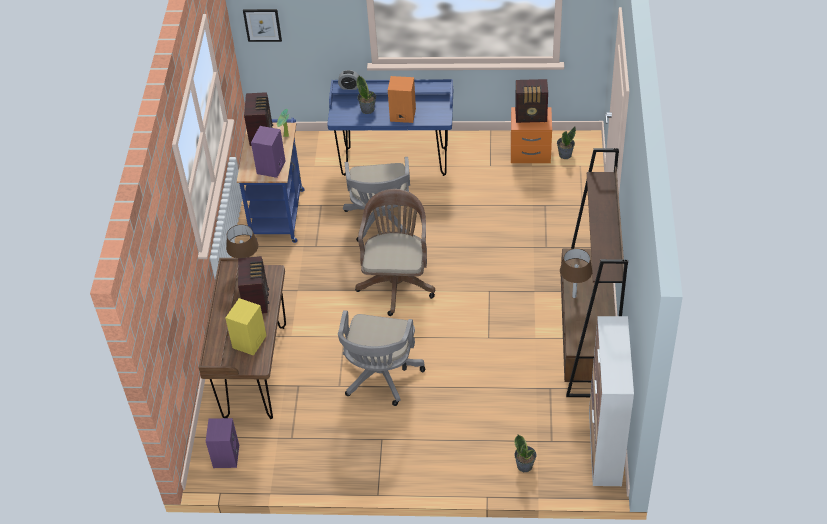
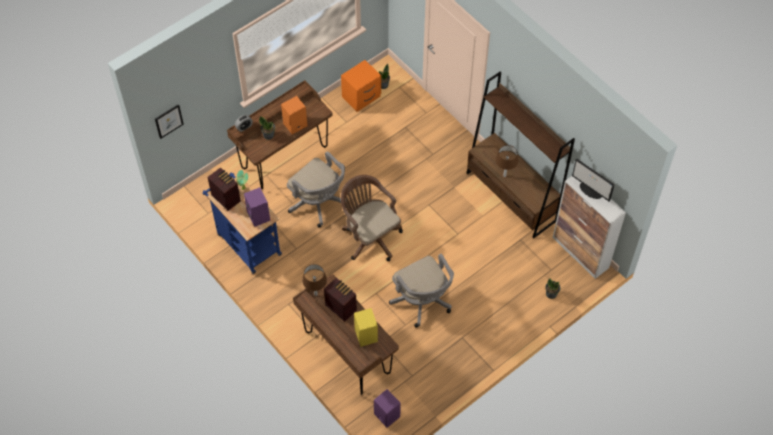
camera: 45 degrees left, 10 degrees up
(395, 161) = (284, 157): blue desk -> brown desk
(531, 116) = (360, 73): radio -> none
(617, 345) = (591, 190): none -> monitor

